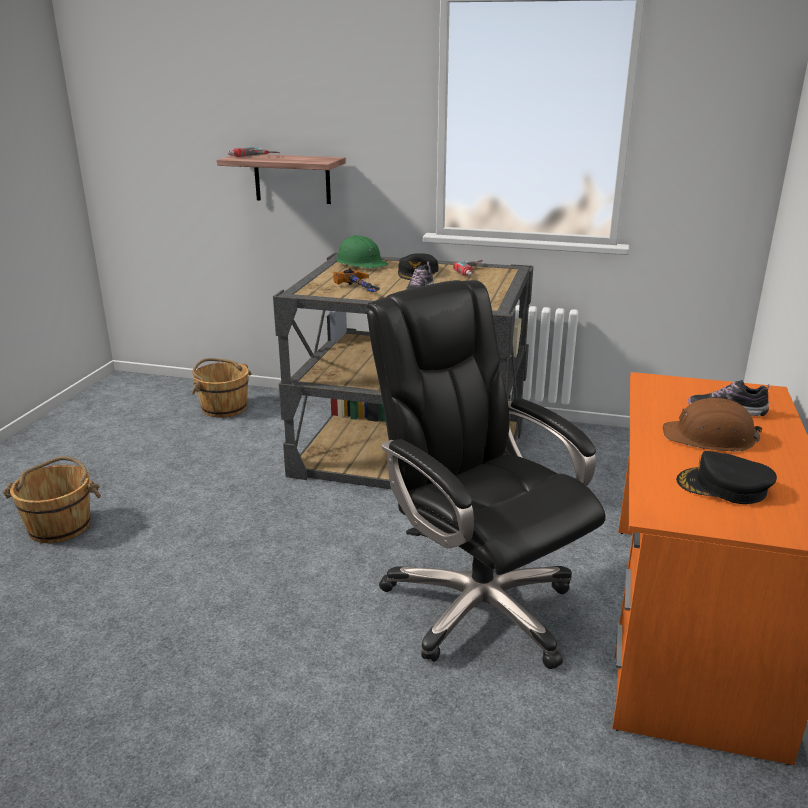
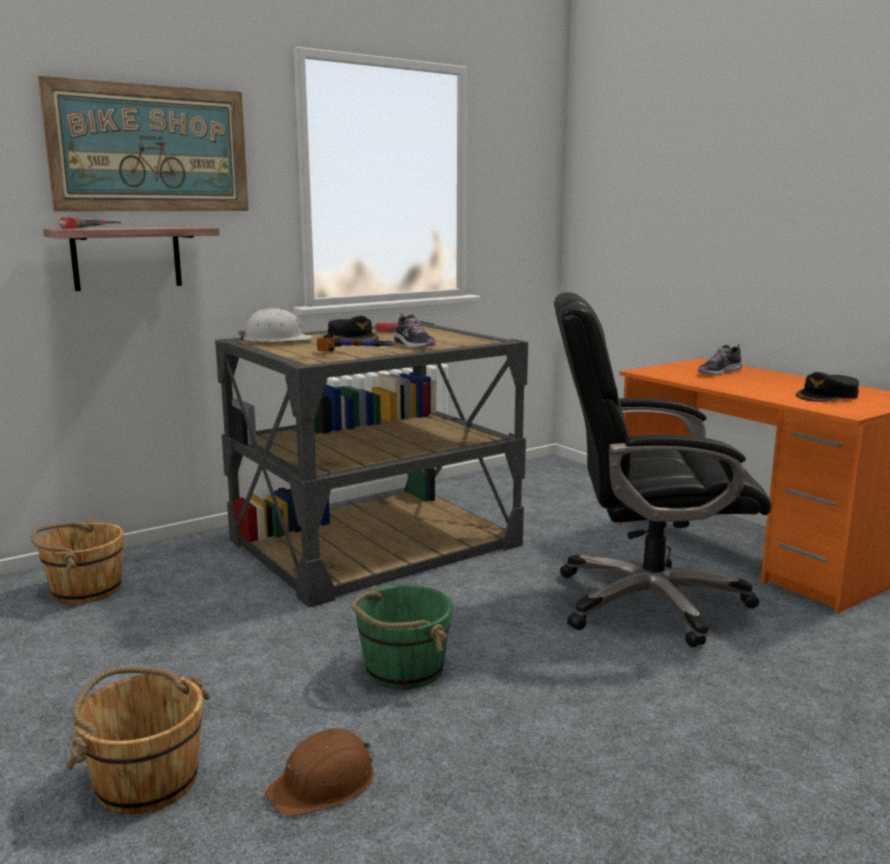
camera: 50 degrees left, 10 degrees down
(245, 545) = (402, 669): none -> green bucket
(311, 93) = (150, 149): none -> picture
(361, 263) = (277, 340): green hard hat -> white hard hat
(710, 437) = (754, 383): brown hard hat -> brown hard hat (324, 784)

